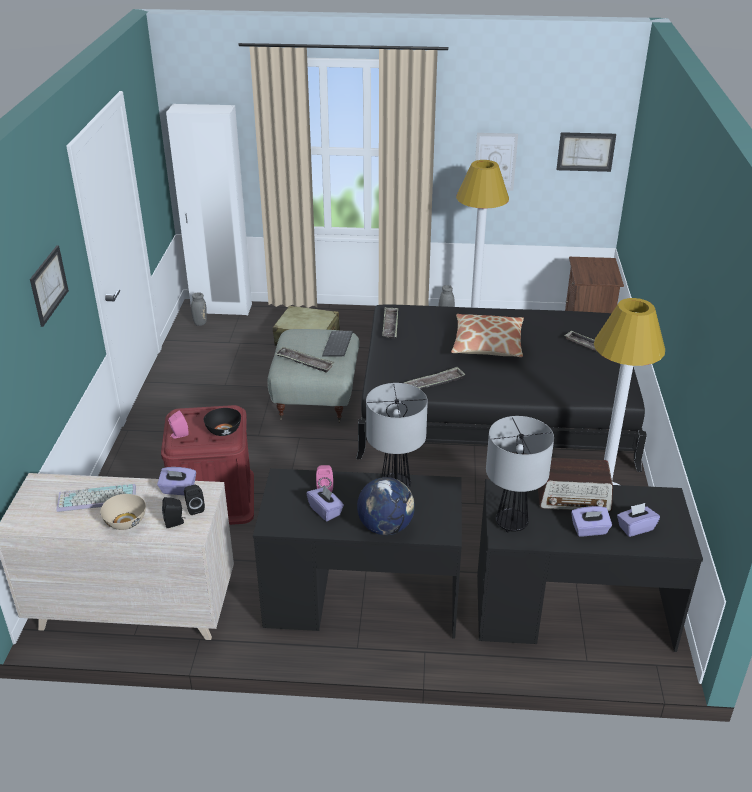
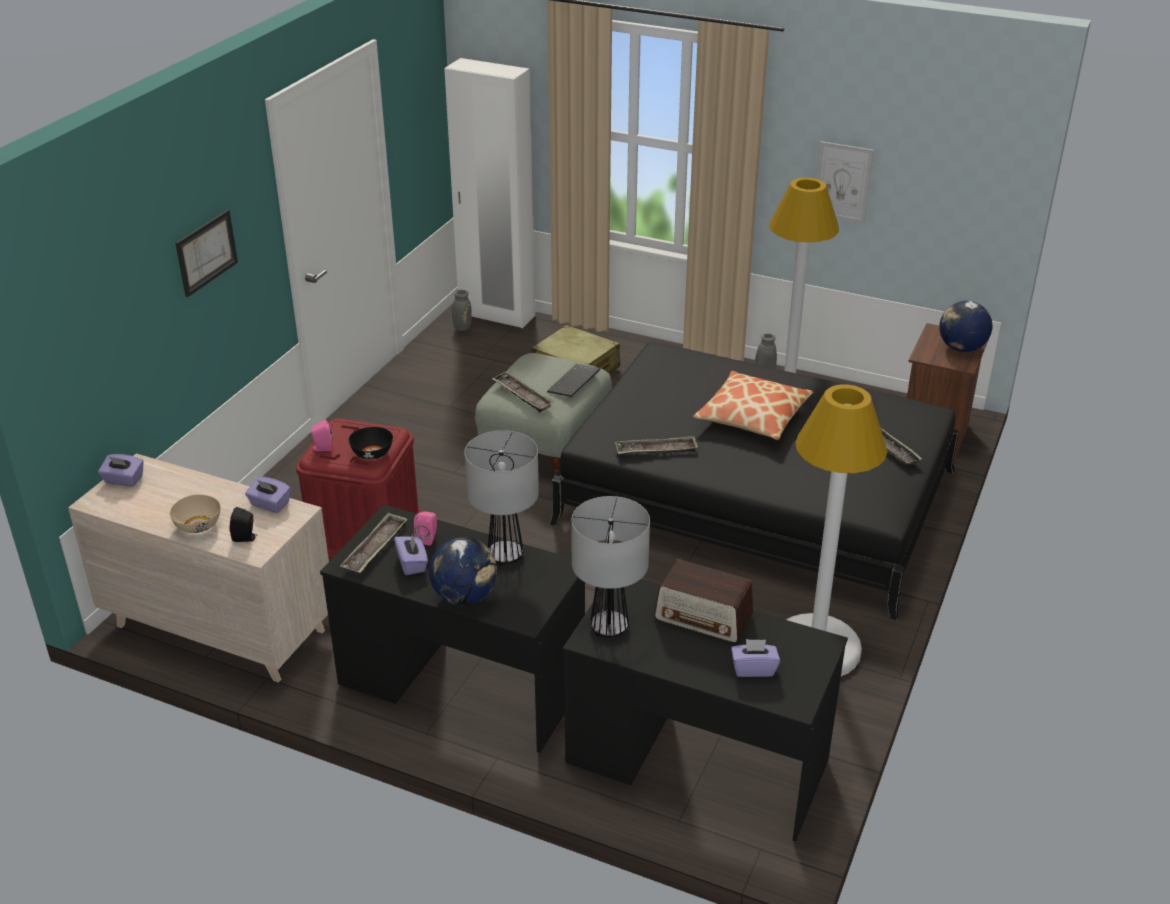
camera: 20 degrees right, 0 degrees up
(95, 499) = (183, 496): keyboard -> none
(194, 508) = (274, 527): black speaker -> none
(390, 326) = (648, 371): tray -> tray (375, 548)
(585, 151) = (963, 186): picture -> none
(589, 530) = (696, 657): purple tissue box -> purple tissue box (123, 480)
(603, 269) = (961, 348): none -> globe

